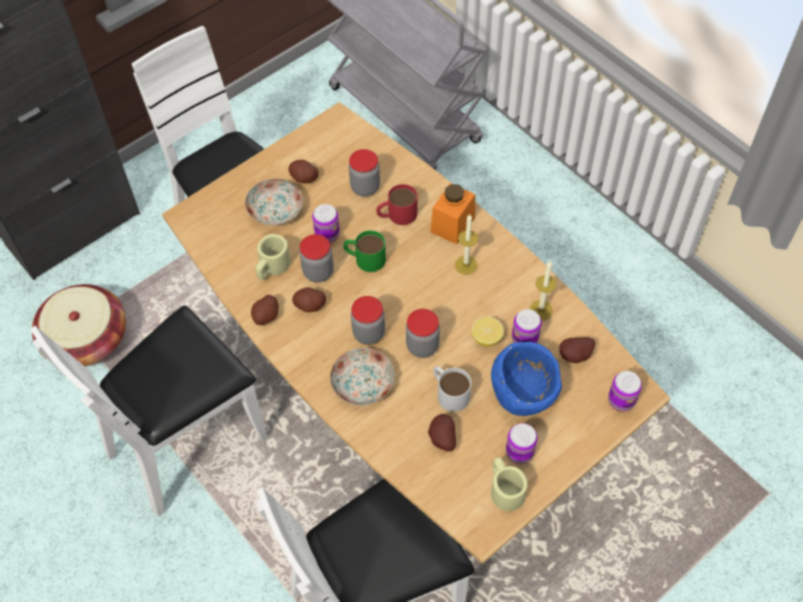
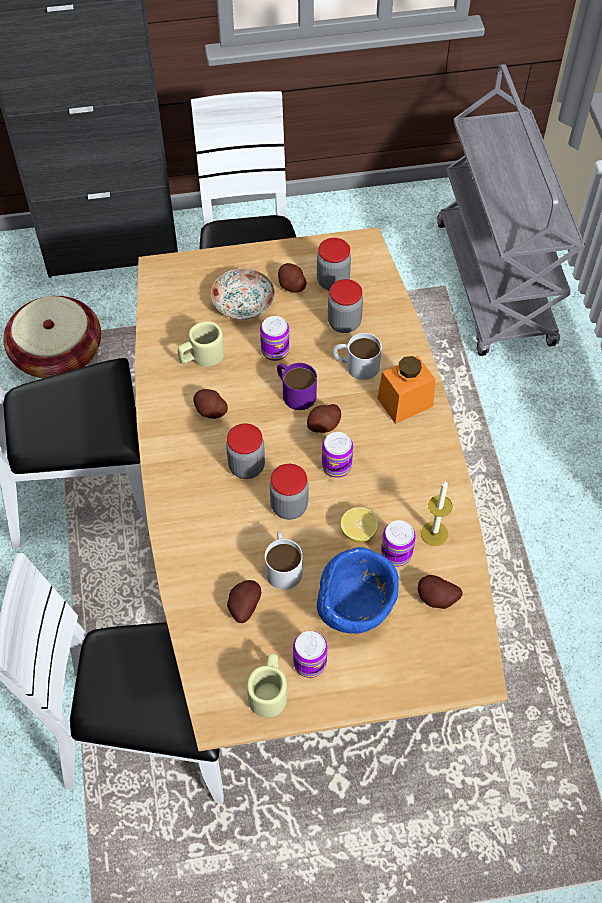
camera: 30 degrees right, 0 degrees up
(266, 316) = (164, 399): potato -> potato (324, 425)
(318, 272) = (241, 382): jar -> jar (333, 281)
(362, 383) = (206, 510): plate -> none
(364, 258) = (294, 391): green mug -> purple mug
(396, 215) = (356, 365): red mug -> white mug
(466, 265) = (389, 449): candle -> none
(621, 400) = (452, 670): can -> can (336, 466)

